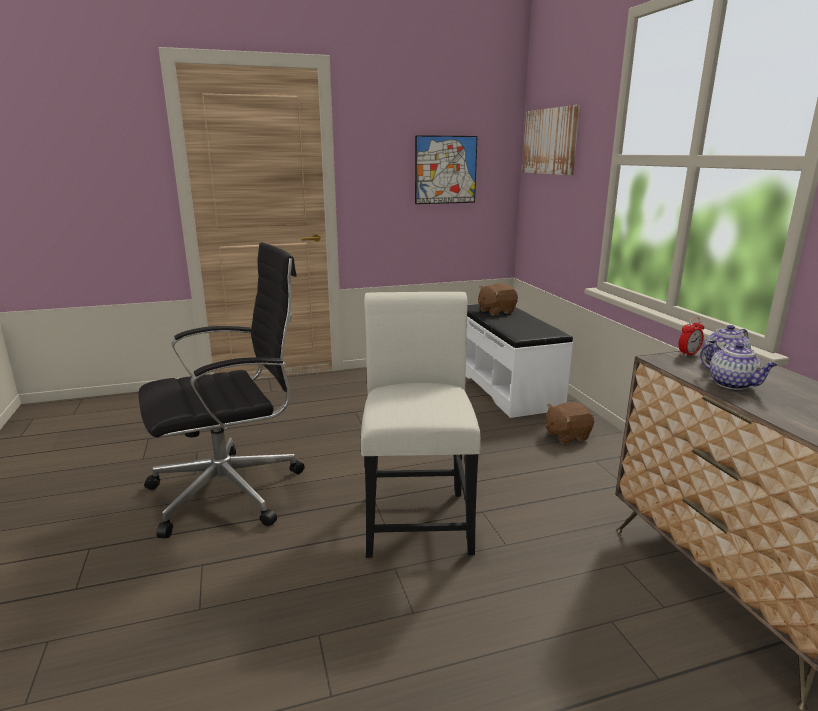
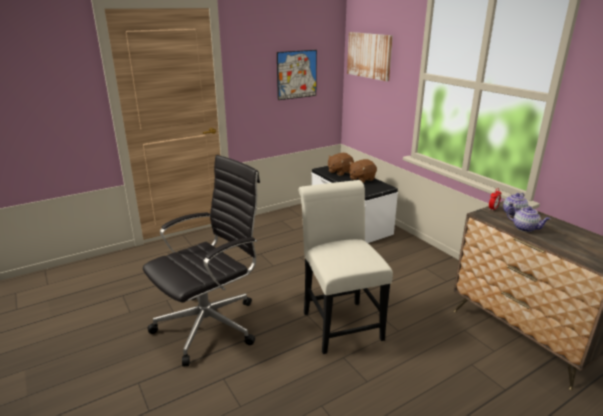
camera: 15 degrees left, 5 degrees up
(566, 435) = (401, 253): brown plush toy -> brown plush toy (361, 179)

